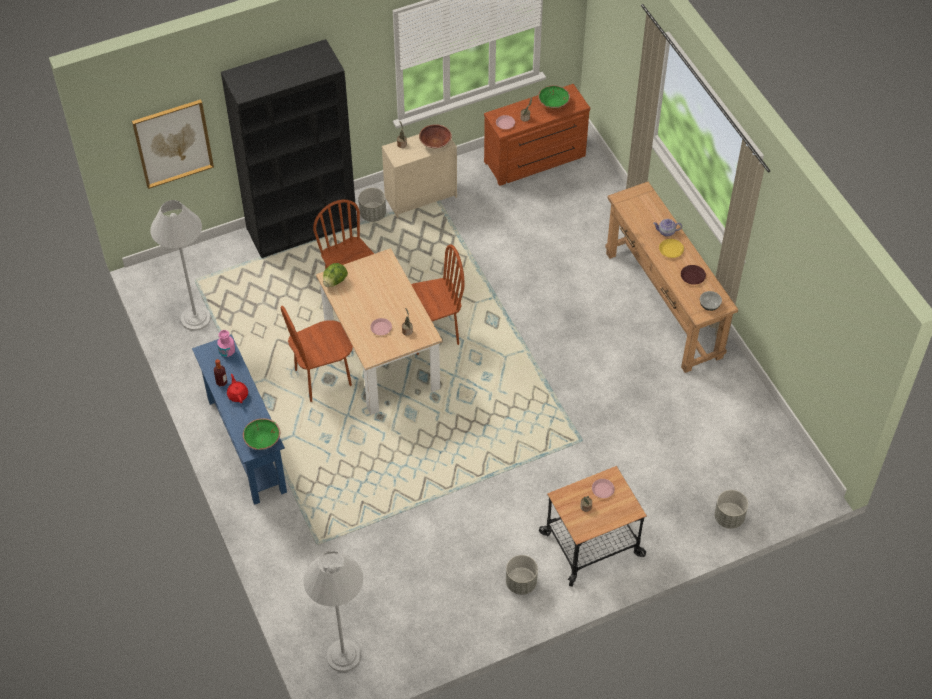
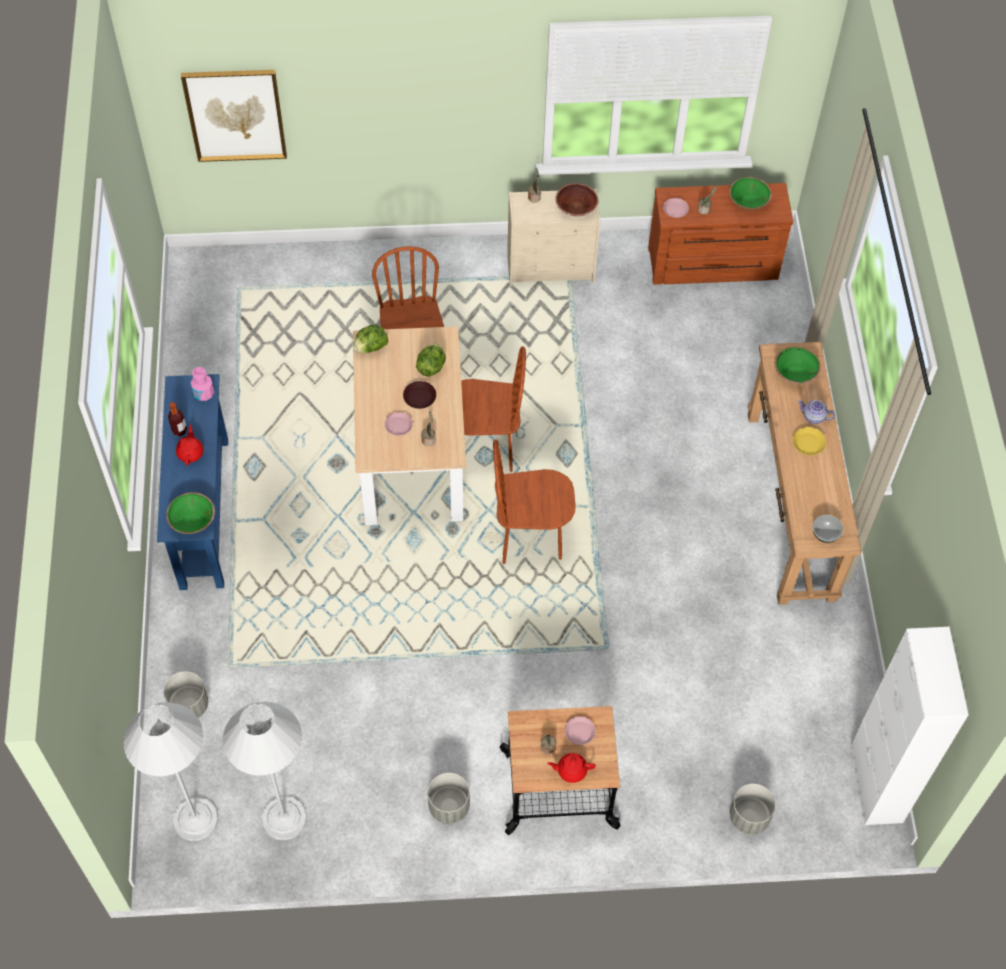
camera: 20 degrees right, 5 degrees up
(195, 318) = (218, 335): white floor lamp -> white floor lamp (284, 818)
(302, 227) = (392, 263): black bookcase -> none
(323, 378) = (331, 459): brown chair -> brown chair (530, 537)
(373, 214) = (483, 272): grey planter -> grey planter (188, 705)
(385, 281) = (431, 366): none -> lettuce
(608, 516) = (571, 770): none -> red teapot
(640, 207) = (795, 373): none -> green bowl
(692, 277) = (820, 488): brown plate -> brown plate (419, 397)
(802, 466) = (876, 783): none -> white cabinet

